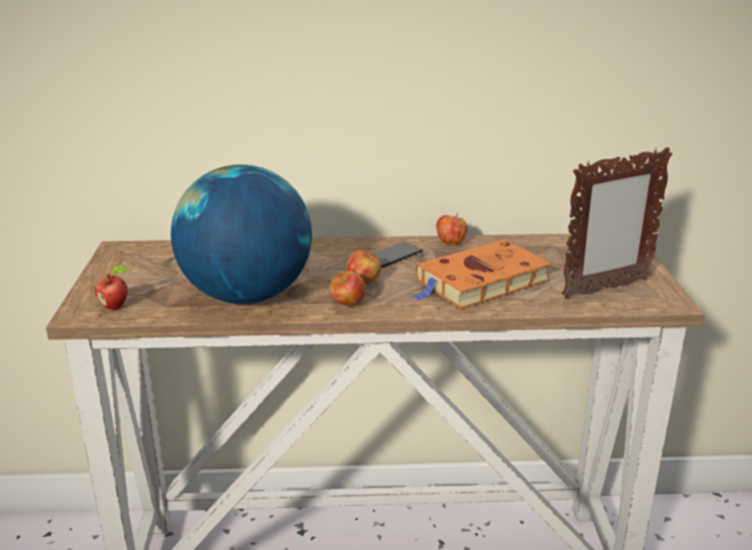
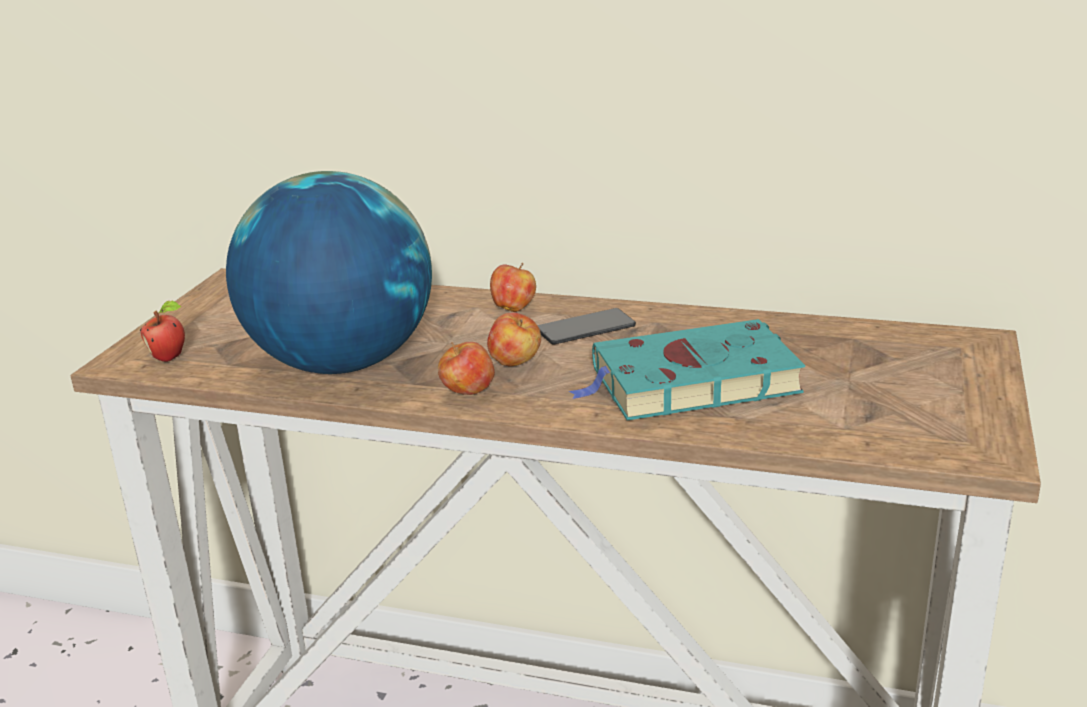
camera: 20 degrees right, 0 degrees up
(450, 243) = (689, 317): apple -> apple (513, 308)
(479, 282) = (689, 382): orange book -> turquoise book
(605, 289) = (889, 417): picture frame -> none

